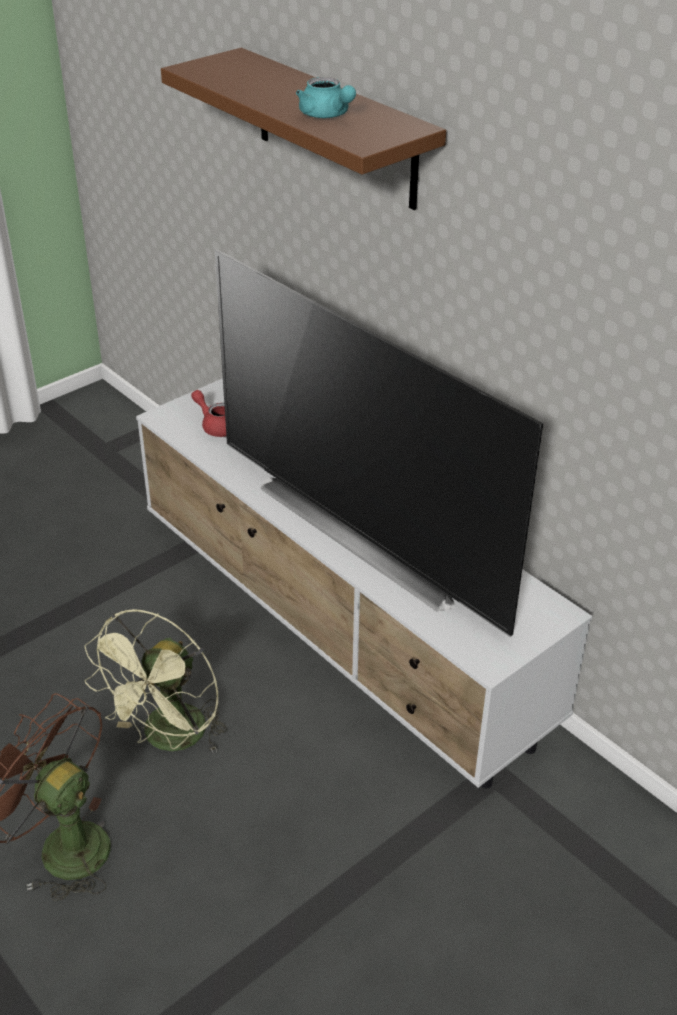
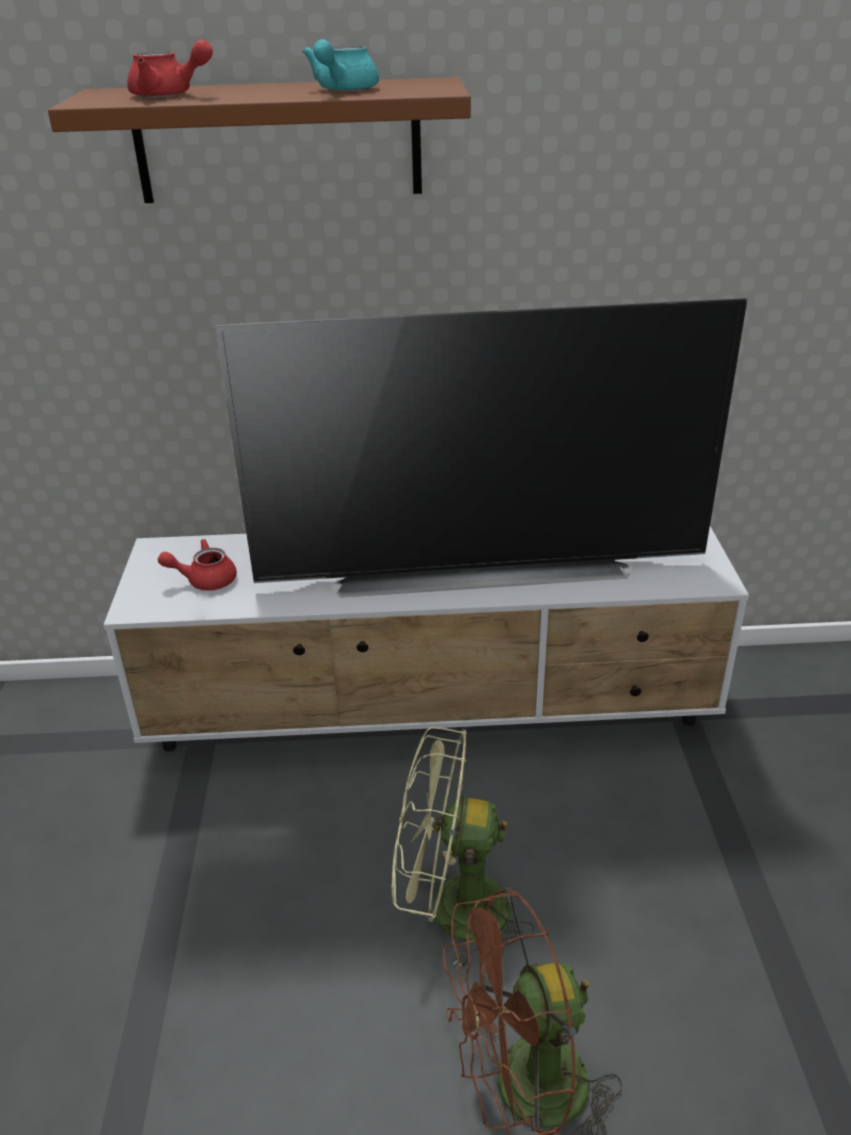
camera: 50 degrees left, 5 degrees down
(169, 740) = (451, 910): green fan -> green fan turned 120 degrees clockwise
(242, 78) = (169, 95): none -> red teapot
(326, 115) = (342, 90): turquoise teapot -> turquoise teapot turned 105 degrees clockwise

